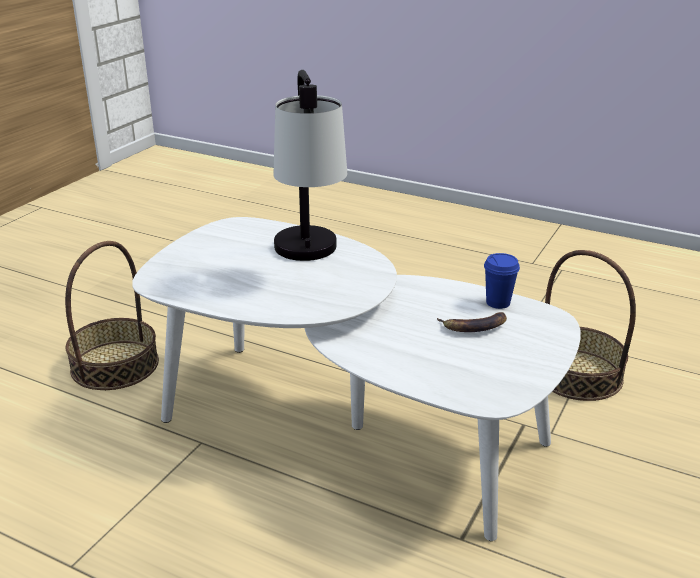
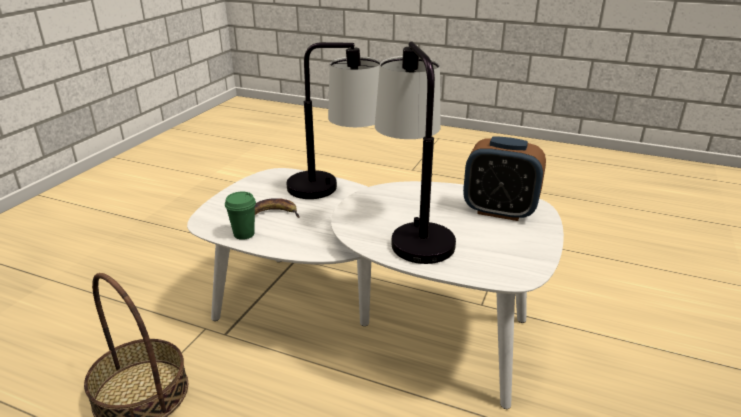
camera: 175 degrees right, 0 degrees up
(115, 365) = (618, 375): basket -> none
(201, 276) = (499, 211): none -> alarm clock
(394, 358) = (334, 191): none -> table lamp
(498, 303) = (244, 234): blue cup -> green cup

